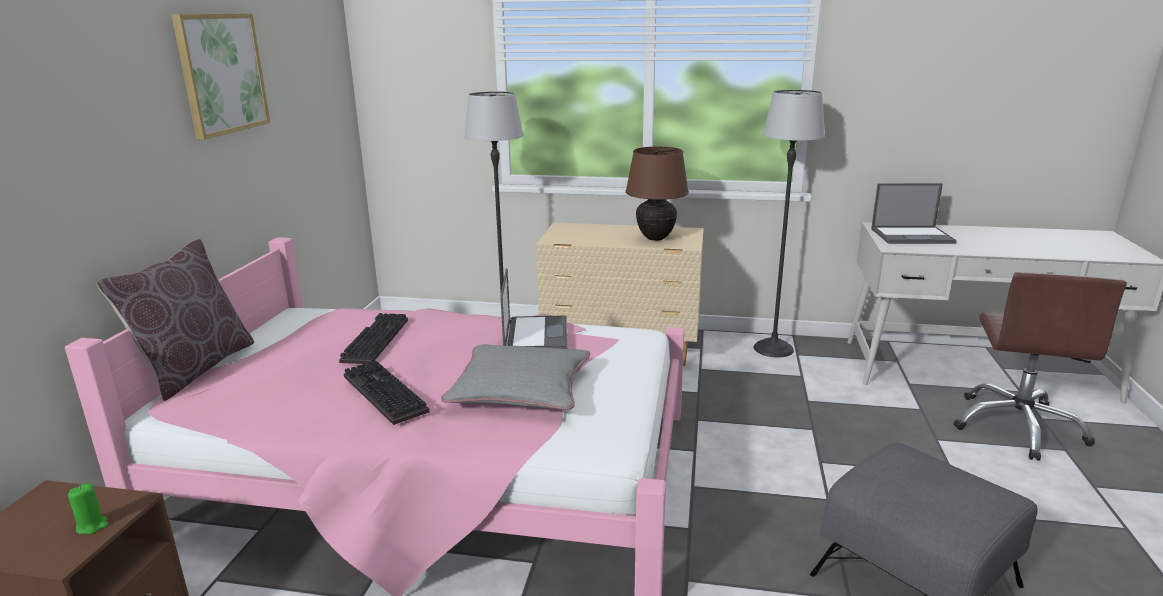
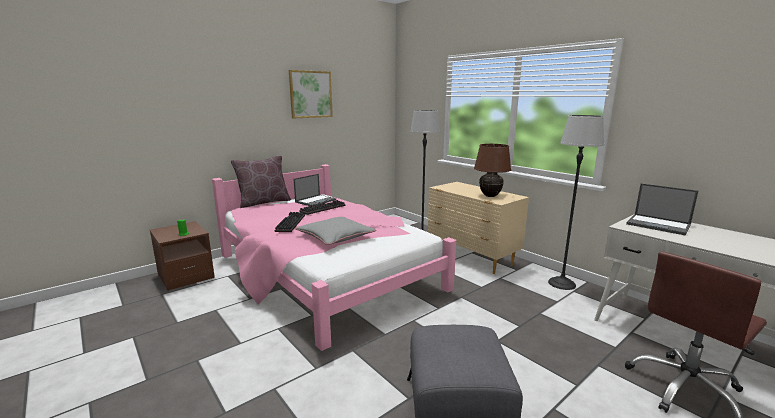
camera: 40 degrees right, 5 degrees down
(535, 334) = (378, 221): laptop -> laptop (316, 201)

